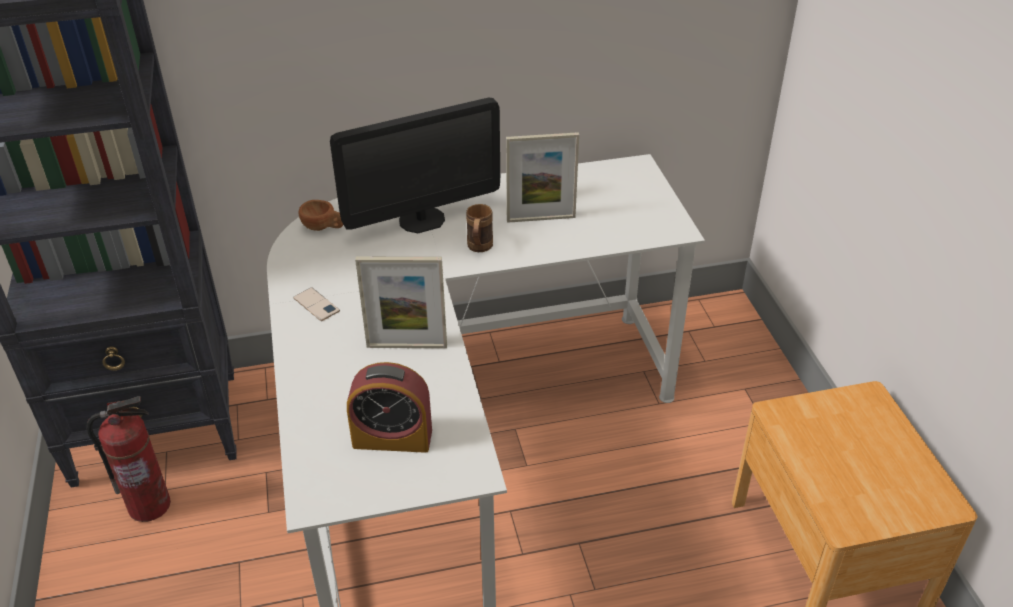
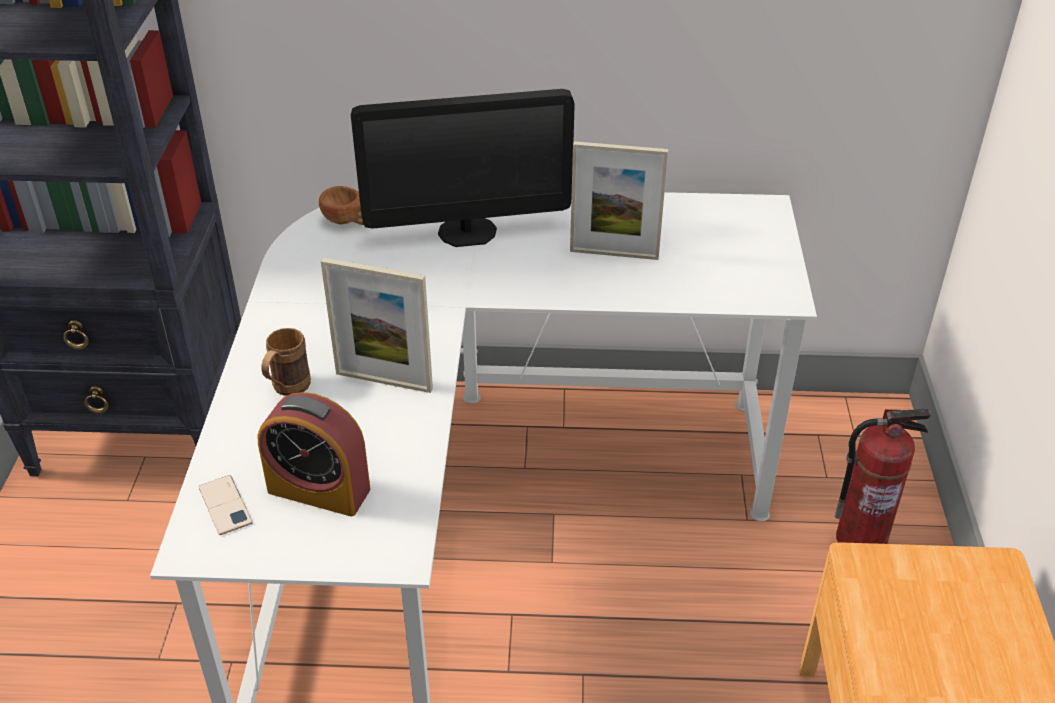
camera: 15 degrees right, 0 degrees up
(150, 505) = (105, 514): fire extinguisher -> fire extinguisher (861, 539)
(316, 304) = (300, 312): phone -> phone (225, 505)
(479, 249) = (521, 278): brown mug -> brown mug (286, 390)

